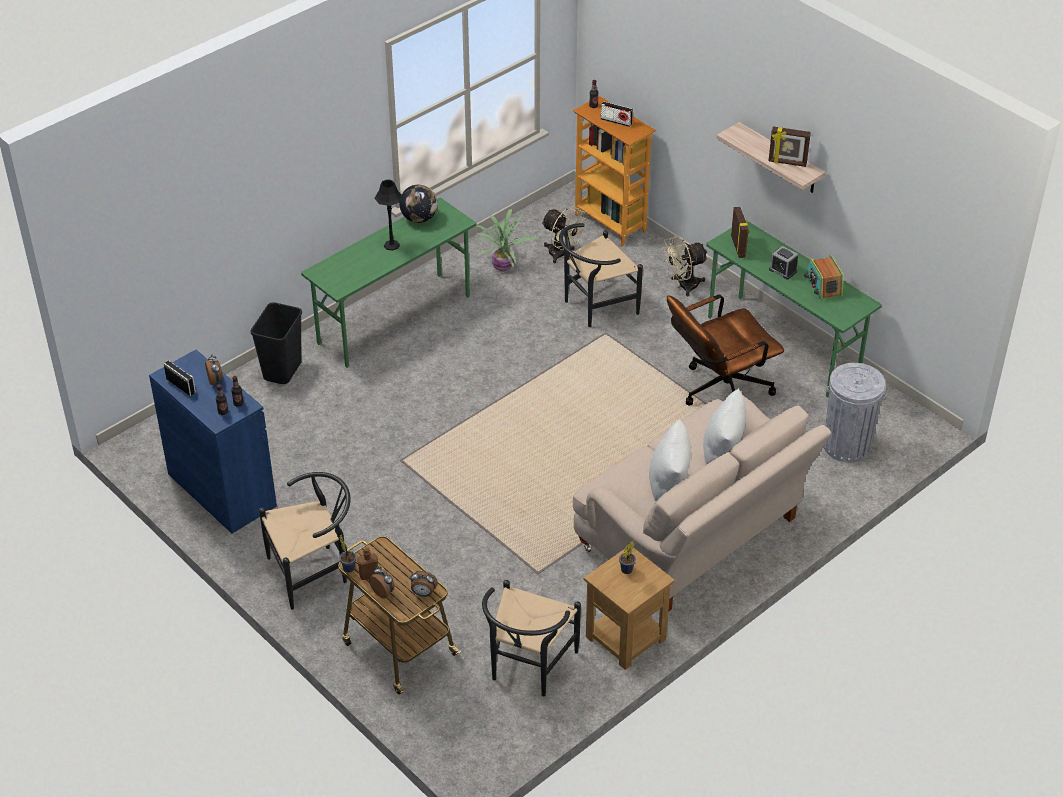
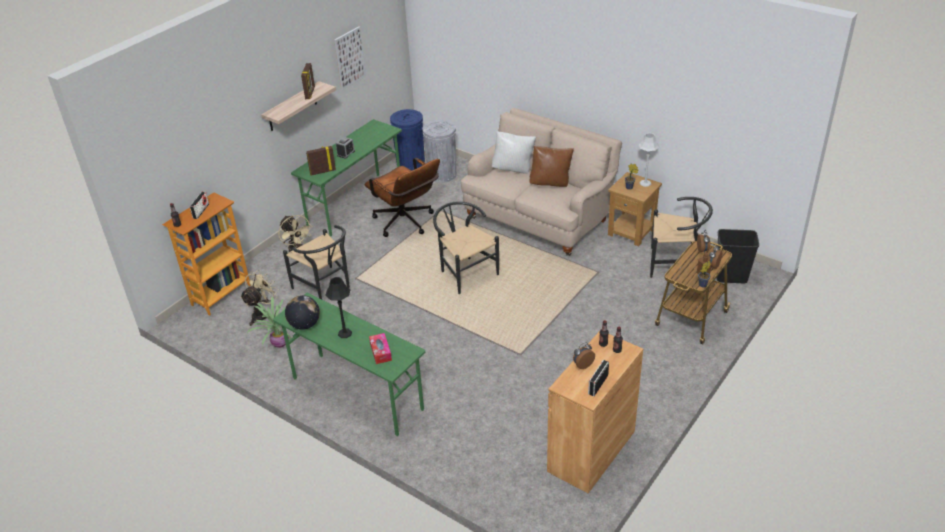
camera: 100 degrees left, 5 degrees down
(222, 490) = (591, 451): blue cabinet -> brown cabinet
(282, 370) = (437, 451): black trash can -> black trash can (731, 278)
(314, 571) = (648, 375): black chair -> black chair (465, 272)
(349, 268) = (380, 352): none -> tissue box
(633, 592) = (645, 183): none -> grey table lamp
(669, 485) = (550, 183): white pillow -> brown pillow
(823, 286) = (359, 138): radio -> none
(880, 197) = (349, 58): none -> picture
(888, 414) = (410, 163): none -> blue trash can

